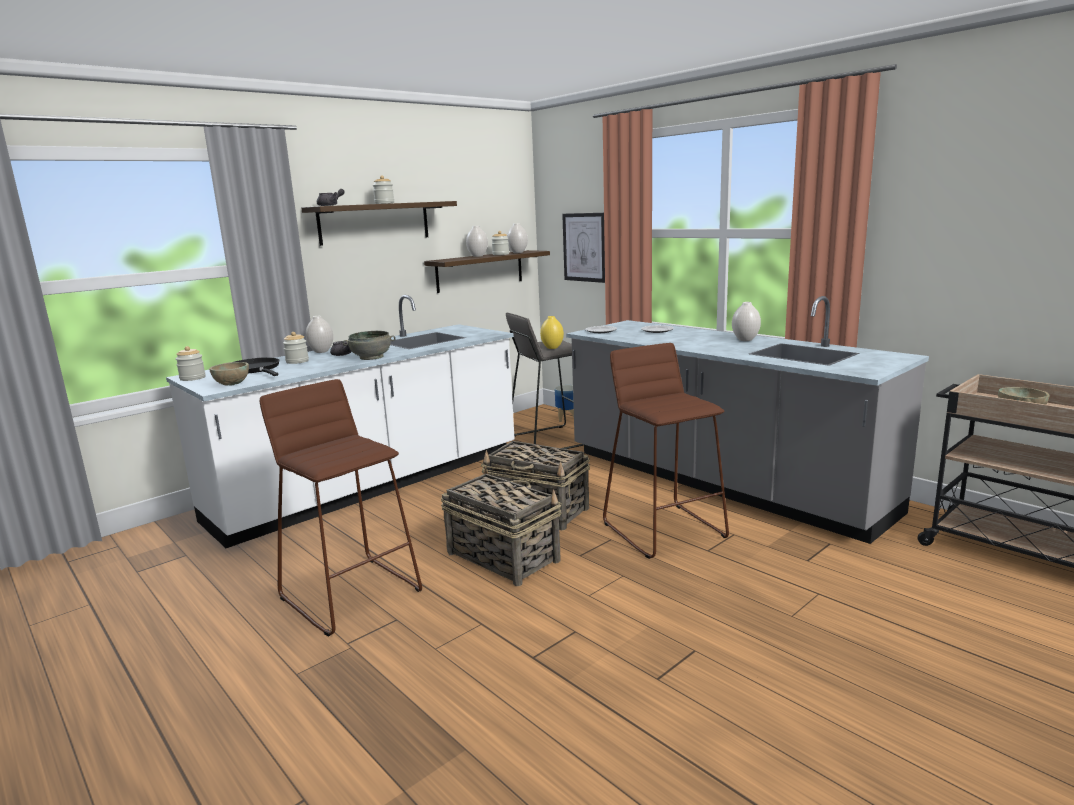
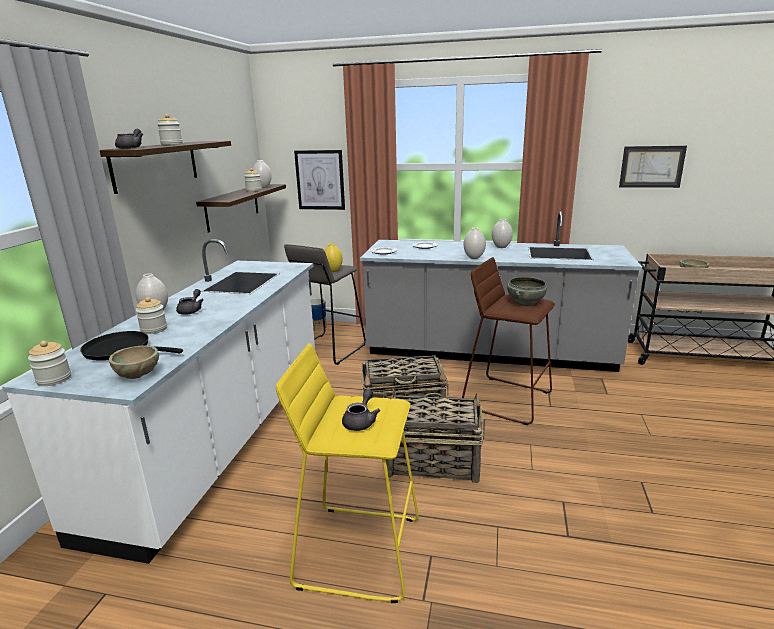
camera: 35 degrees left, 5 degrees up
(332, 452) = (361, 421): none -> grey teapot
(352, 593) = (358, 550): brown stool -> yellow stool
(371, 357) = (233, 309): grey bowl -> grey bowl (525, 302)
(477, 256) = (236, 193): white vase -> white vase (473, 257)
(991, 236) = (651, 166): none -> picture

